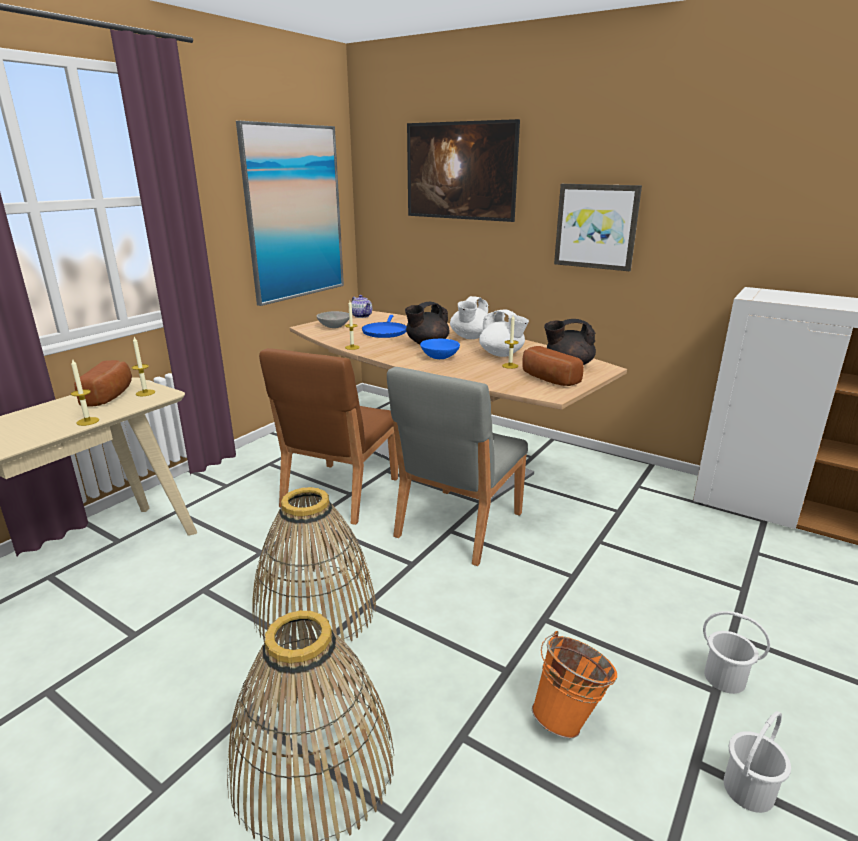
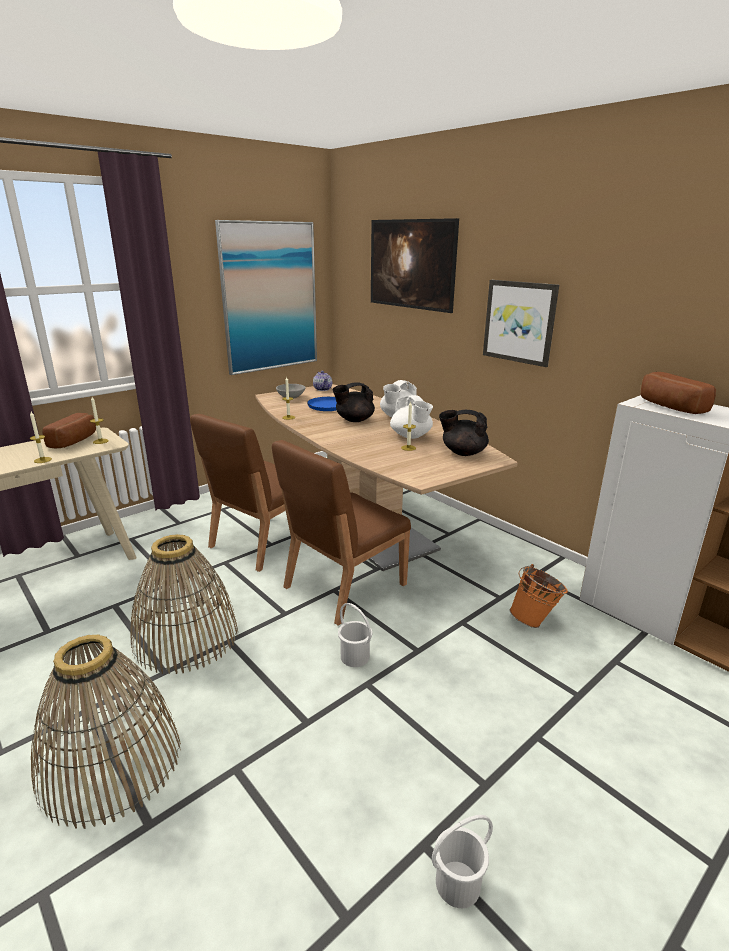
camera: 15 degrees right, 0 degrees up
(439, 357) = (353, 433): blue bowl -> none
(457, 525) = (343, 586): grey chair -> brown chair
(547, 379) = (430, 464): bread -> bread (668, 406)
(569, 717) = (335, 775): orange bucket -> orange bucket (535, 620)
(724, 677) = (502, 774): white bucket -> white bucket (355, 656)

